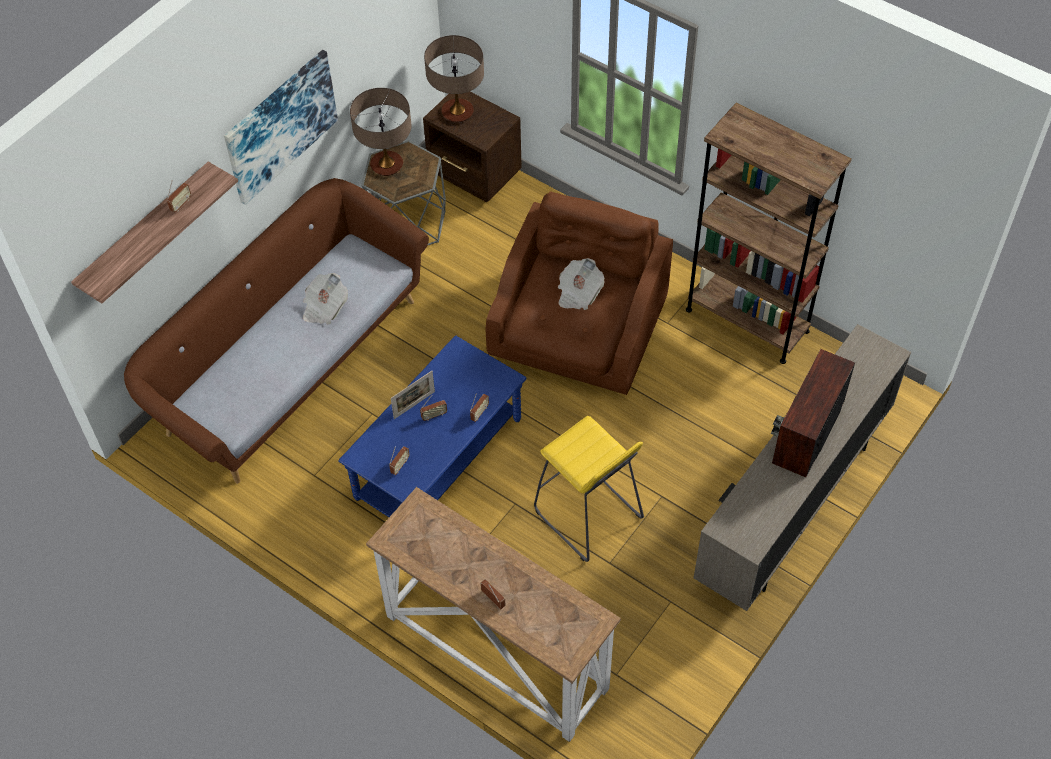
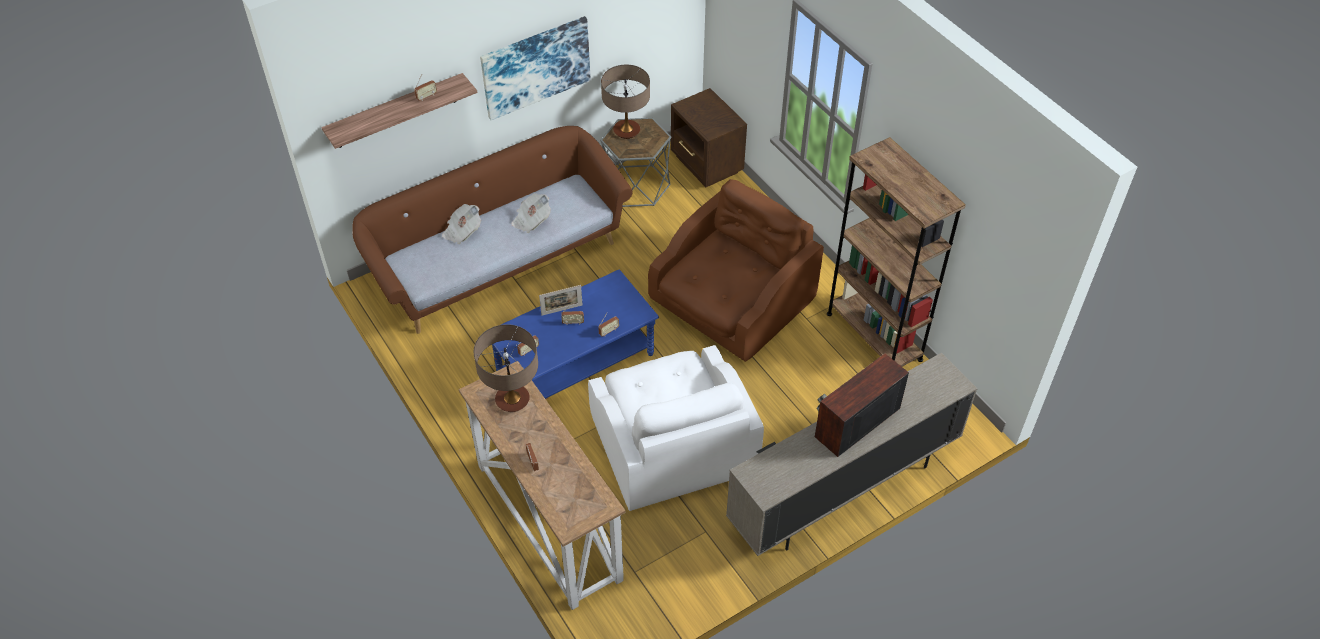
camera: 20 degrees right, 5 degrees down
(457, 112) = (699, 107): table lamp -> table lamp (512, 400)
(578, 293) = (731, 267): newspaper -> newspaper (462, 231)
(588, 515) = (671, 443): yellow stool -> white armchair

